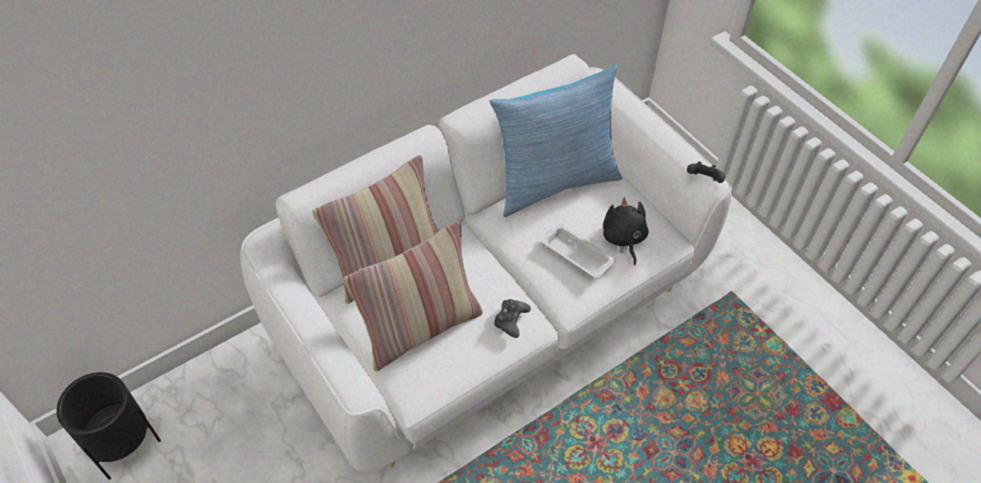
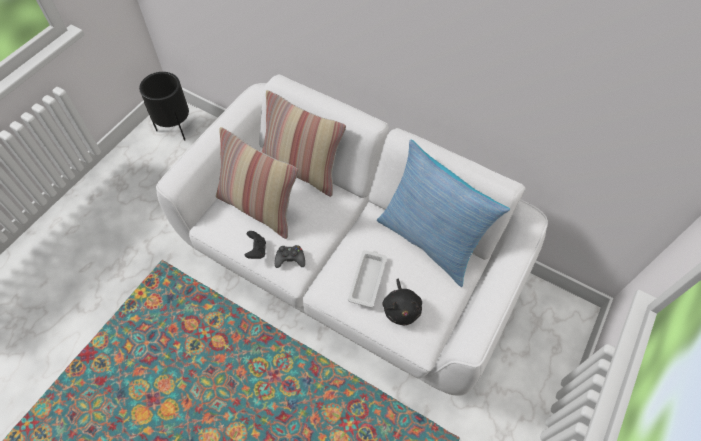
camera: 65 degrees right, 5 degrees up
(623, 239) = (401, 308): black plush toy -> black plush toy turned 120 degrees clockwise
(704, 180) = (469, 339): black game controller -> black game controller (256, 250)

